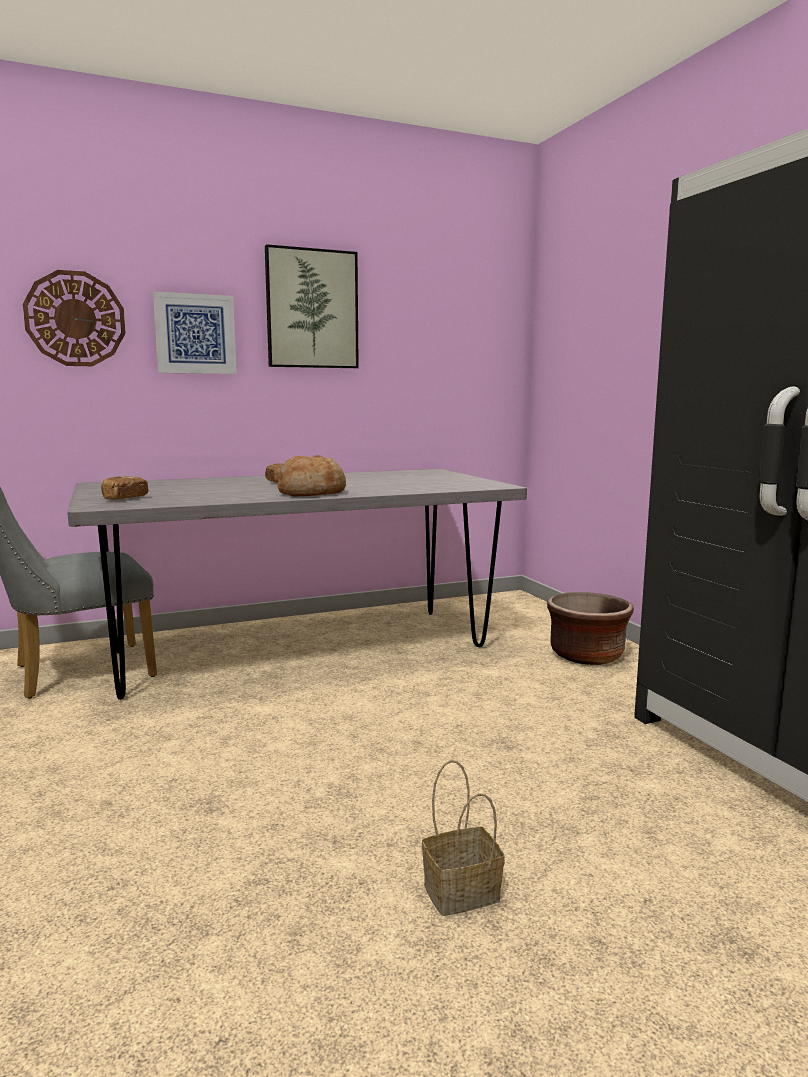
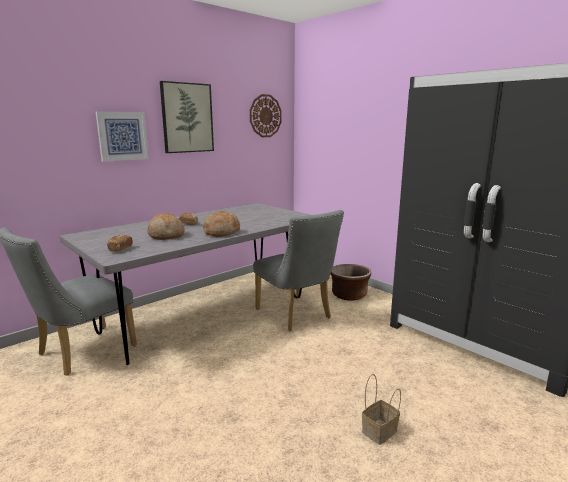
camera: 20 degrees left, 5 degrees up
(75, 319) = (47, 130): wall clock -> wall clock (265, 116)
(220, 491) = (166, 235): none -> bread
(455, 673) = (296, 315): none -> grey chair

